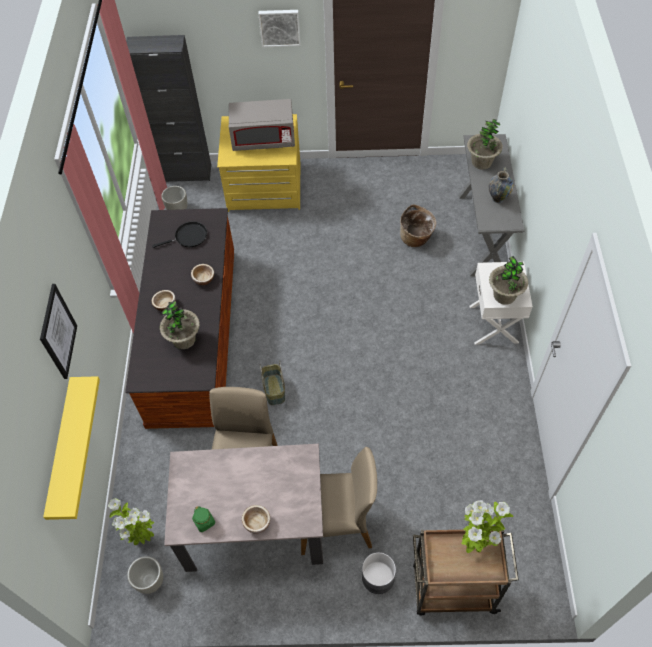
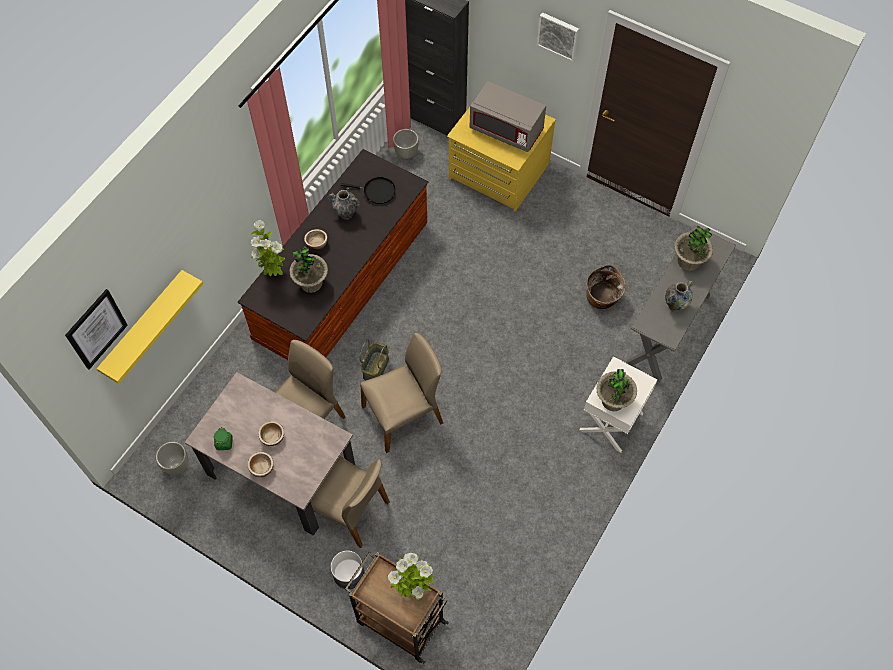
camera: 30 degrees right, 5 degrees up
(58, 332) = (184, 230): picture -> picture (96, 329)
(142, 537) = (192, 427): potted plant -> potted plant (273, 272)
(174, 268) = (346, 214): none -> vase
(203, 279) = (363, 237): bowl -> bowl (272, 437)
(326, 414) = (403, 415): none -> beige chair

